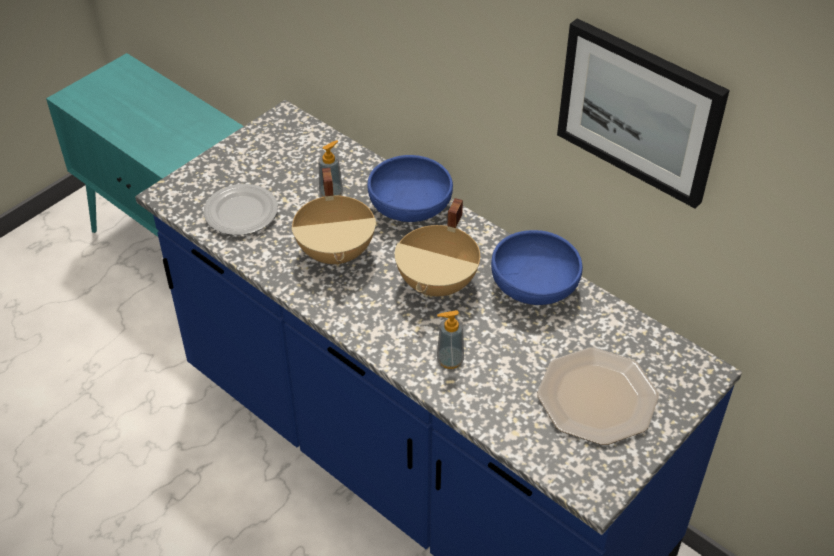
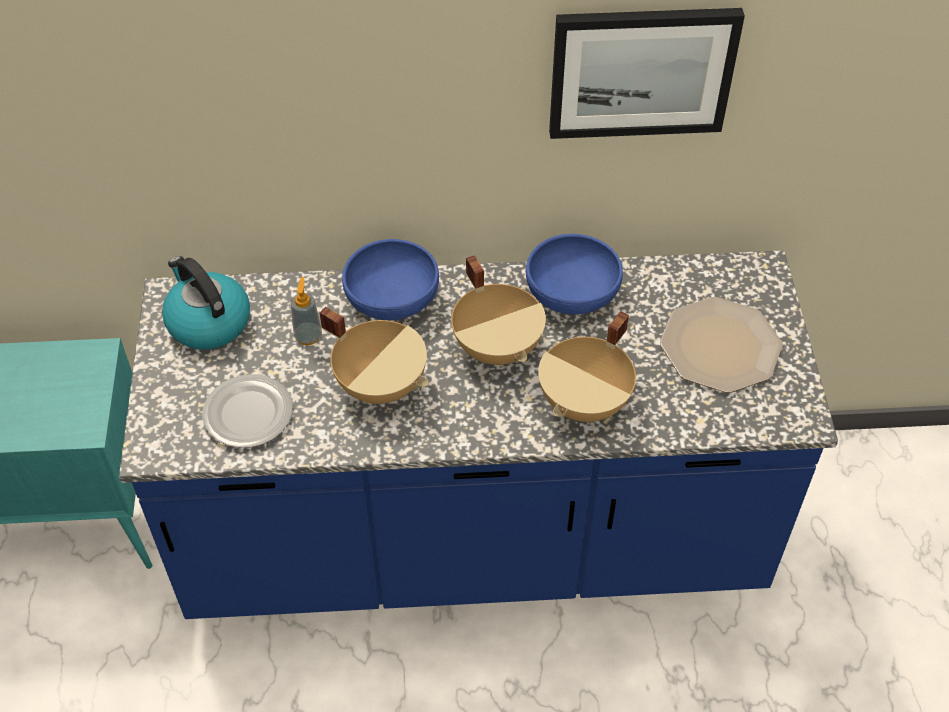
camera: 45 degrees left, 5 degrees up
(286, 146) = (208, 322): none -> kettle
(450, 360) = (586, 403): soap dispenser -> beige cooking pot

